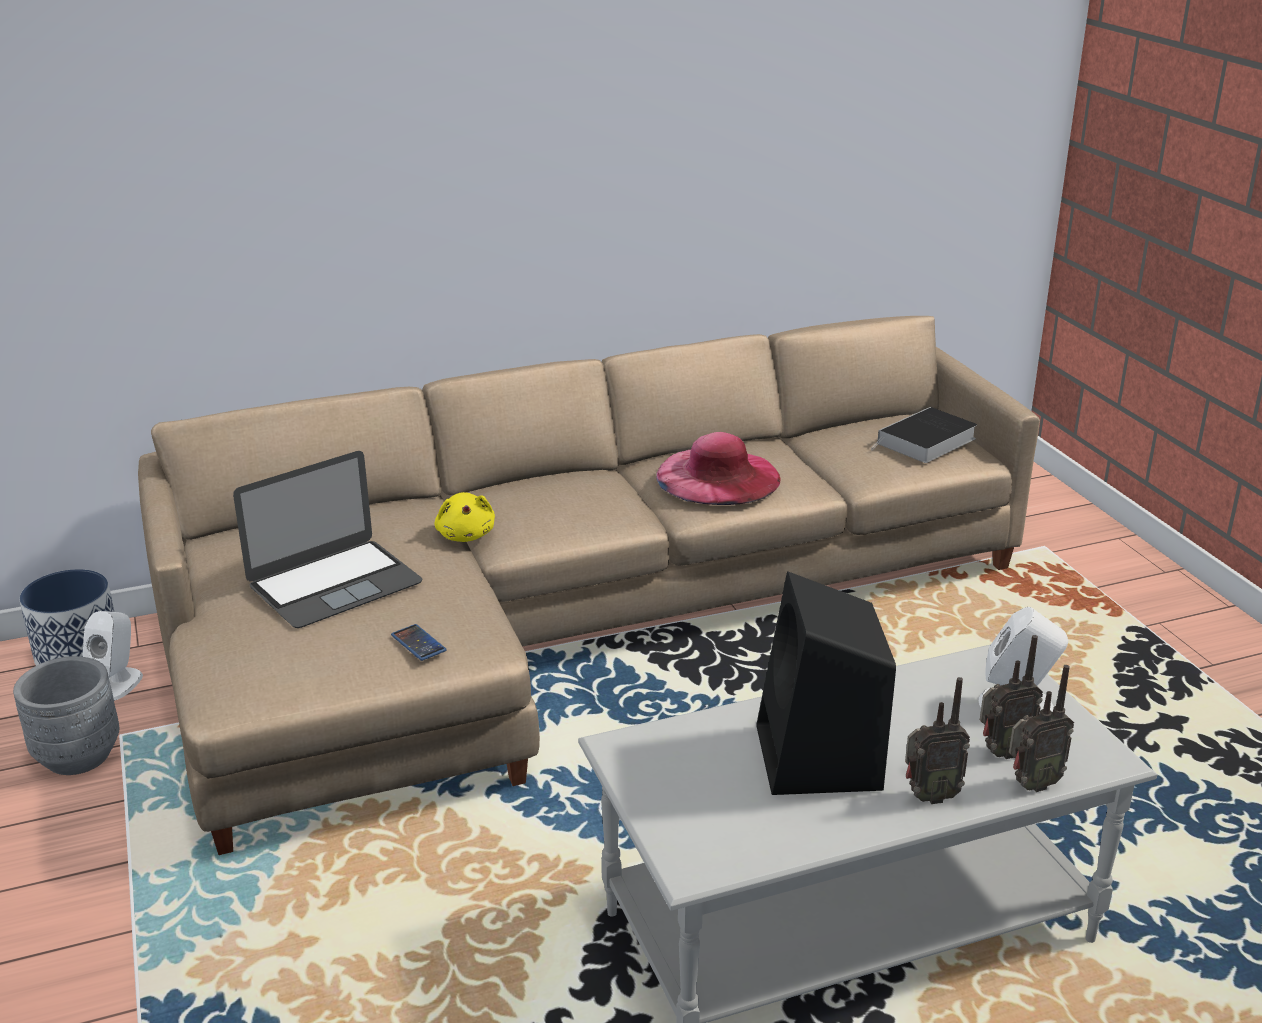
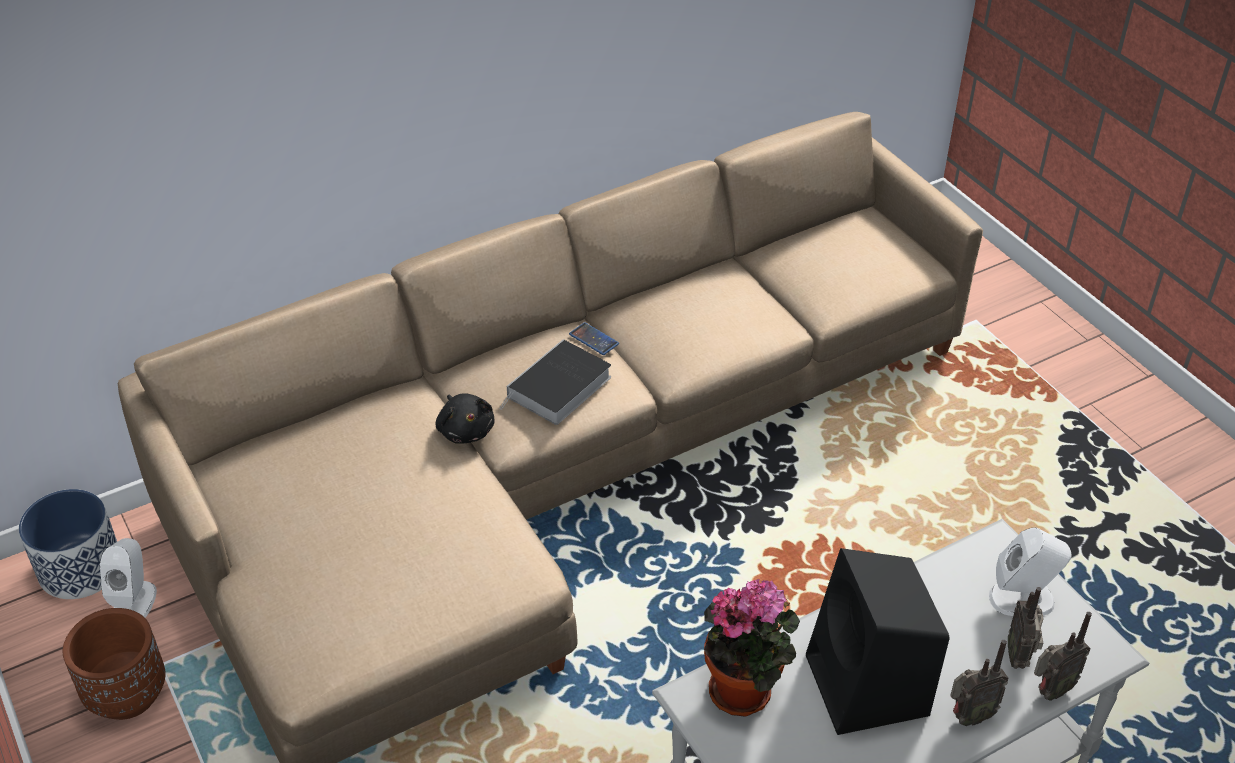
camera: 10 degrees left, 15 degrees up
(78, 756) = (127, 695): grey planter -> brown planter
(334, 583) = (361, 515): laptop -> none
(418, 643) = (465, 582): phone -> phone (593, 339)
(466, 535) = (466, 430): yellow plush toy -> black plush toy
(680, 747) = (746, 690): none -> potted plant
(718, 476) = (689, 325): pink hat -> none
(925, 442) = (874, 255): book -> book (558, 389)
(1001, 752) = (1019, 656): radio -> radio turned 120 degrees clockwise

